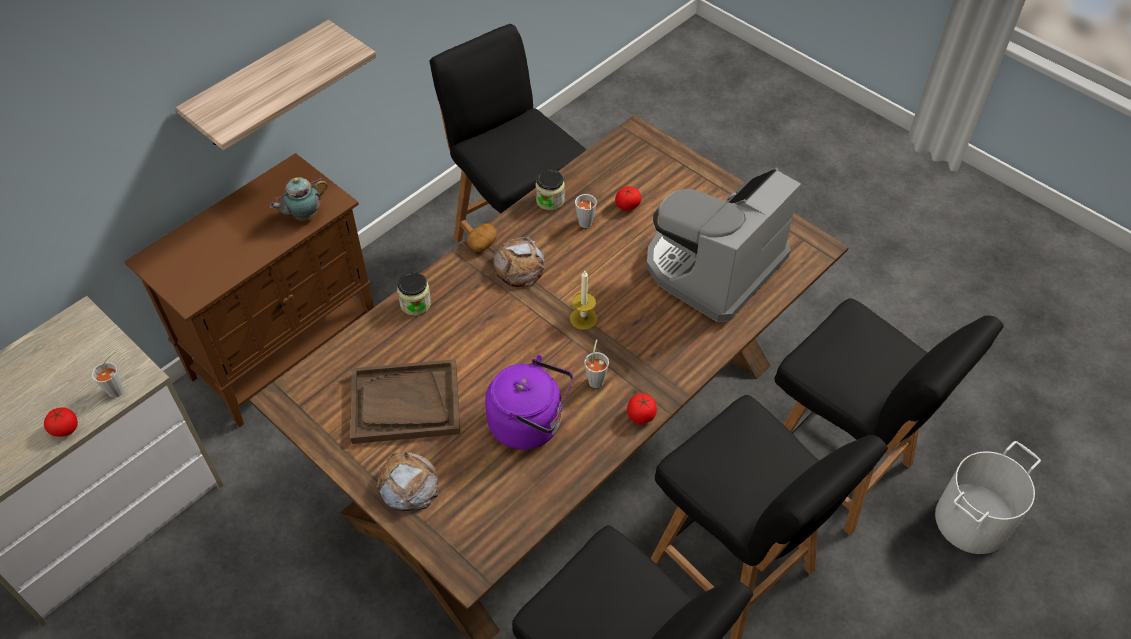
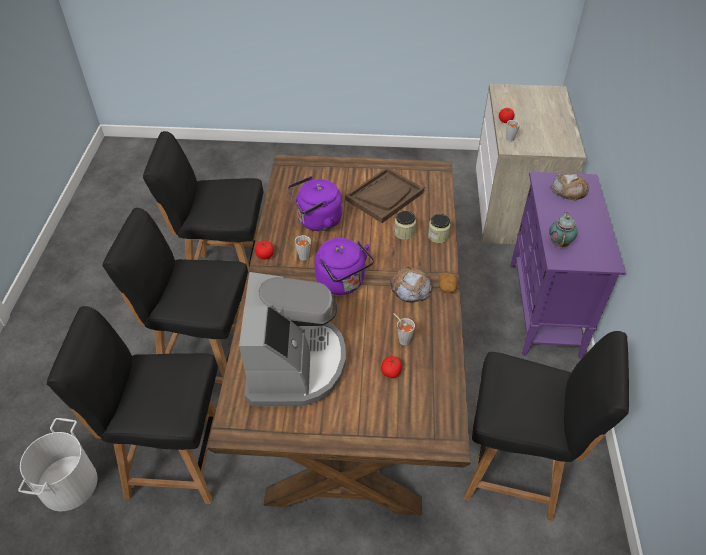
camera: 140 degrees right, 5 degrees down
(261, 86) = (649, 210): shelf -> none
(286, 349) = (544, 310): brown cabinet -> purple cabinet
(407, 484) = (345, 172): bread -> bread (569, 190)
(550, 200) = (443, 341): jar -> jar (404, 233)
(583, 318) = (343, 283): candle -> purple kettle

